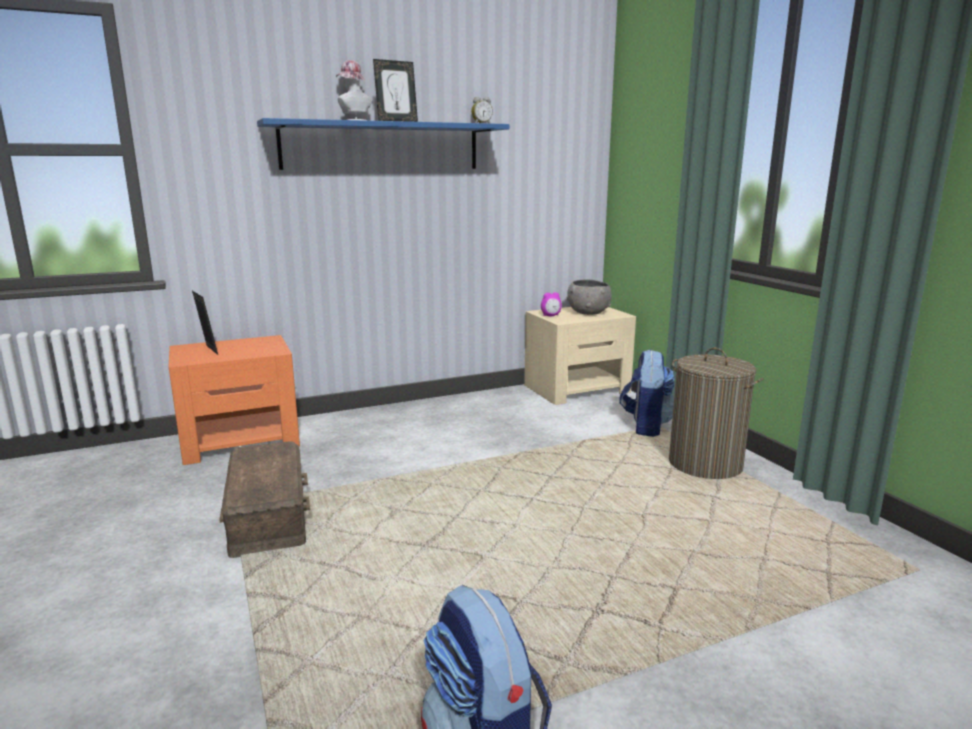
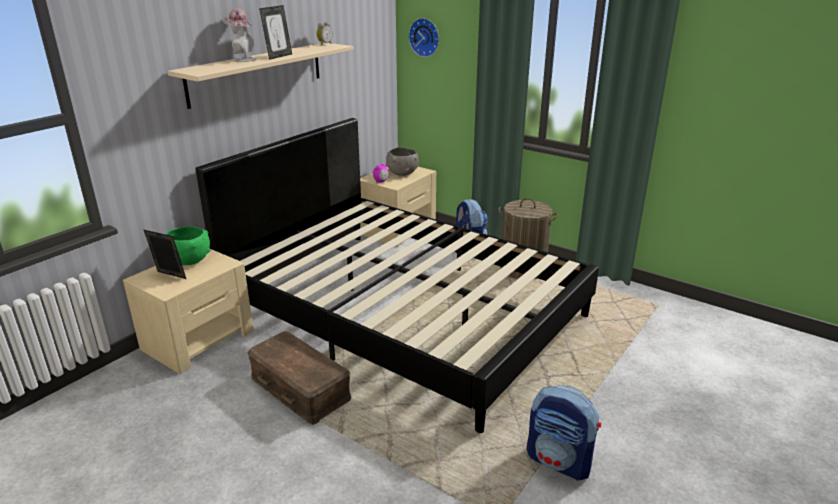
camera: 30 degrees left, 10 degrees up
(241, 440) = (199, 339): orange nightstand -> beige nightstand
(248, 343) = (190, 260): none -> green bowl
(381, 146) = (257, 73): blue shelf -> beige shelf
(484, 470) = (403, 311): none -> black bed
(637, 133) = (425, 37): none -> wall clock

